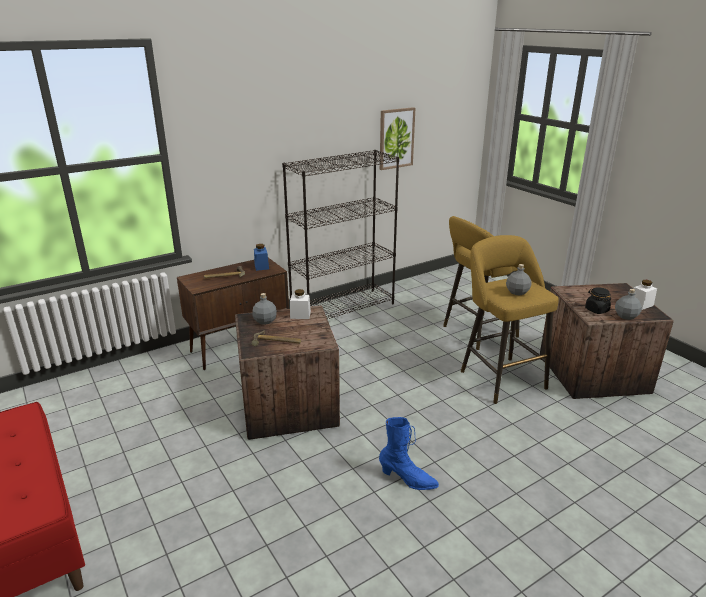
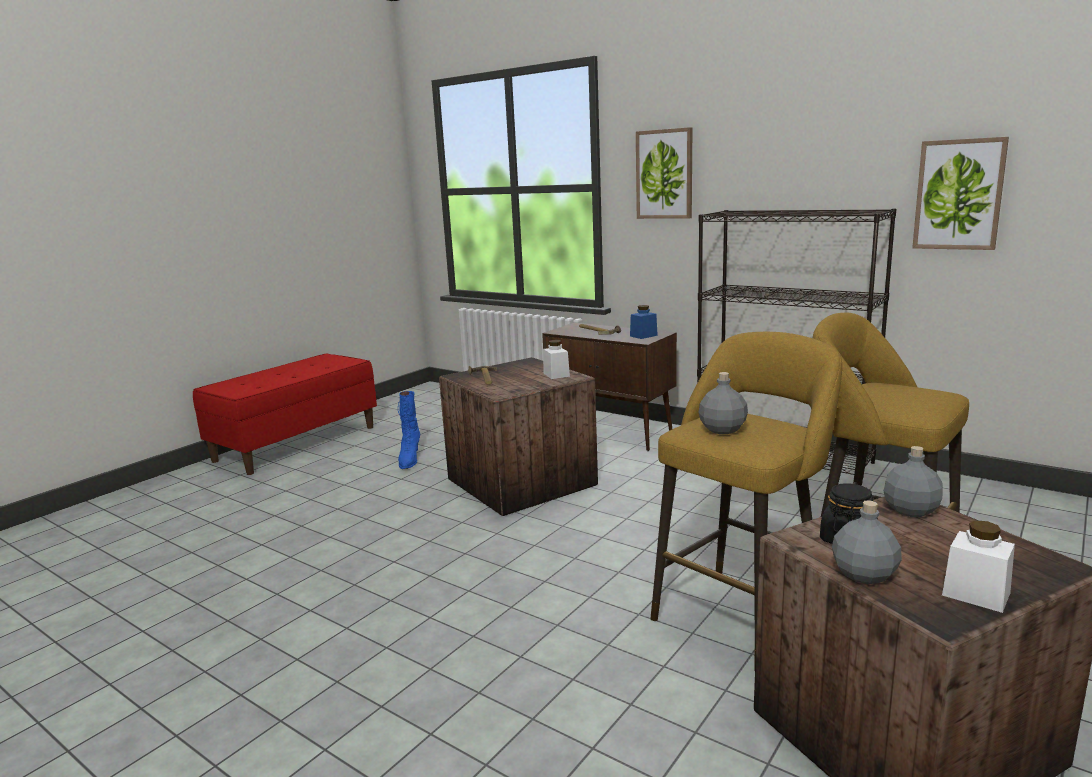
camera: 70 degrees right, 10 degrees down
(228, 140) = (664, 174): none -> picture
(265, 321) = (527, 367): grey bottle -> grey bottle (911, 510)
(407, 480) = (423, 578): blue boot -> blue boot (409, 459)

